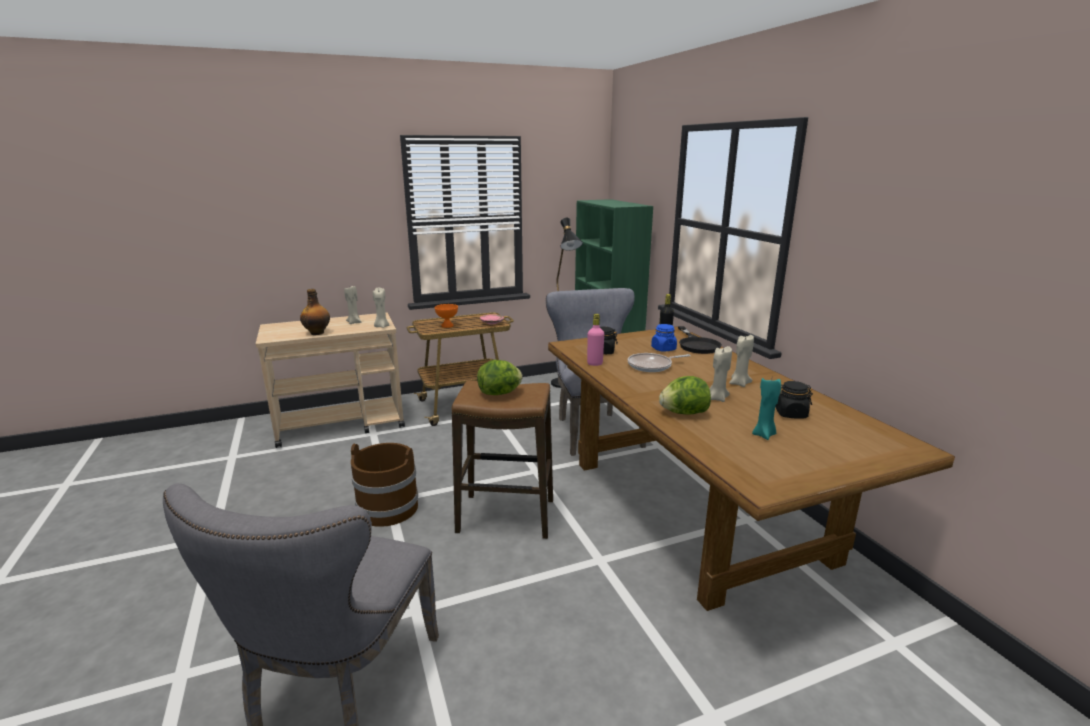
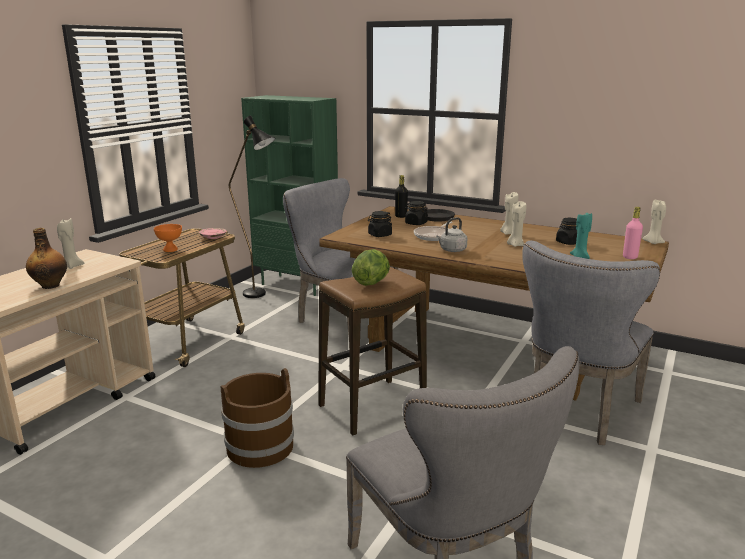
camera: 40 degrees left, 0 degrees up
(381, 326) = (118, 262): beige candle -> beige candle (653, 243)
(595, 363) = (392, 244): pink bottle -> pink bottle (630, 257)
(636, 385) = (452, 250): none -> grey kettle
(663, 349) = (416, 223): blue jar -> black jar
(683, 413) = (517, 258): lettuce -> none
(687, 625) = (577, 412): none -> grey chair

